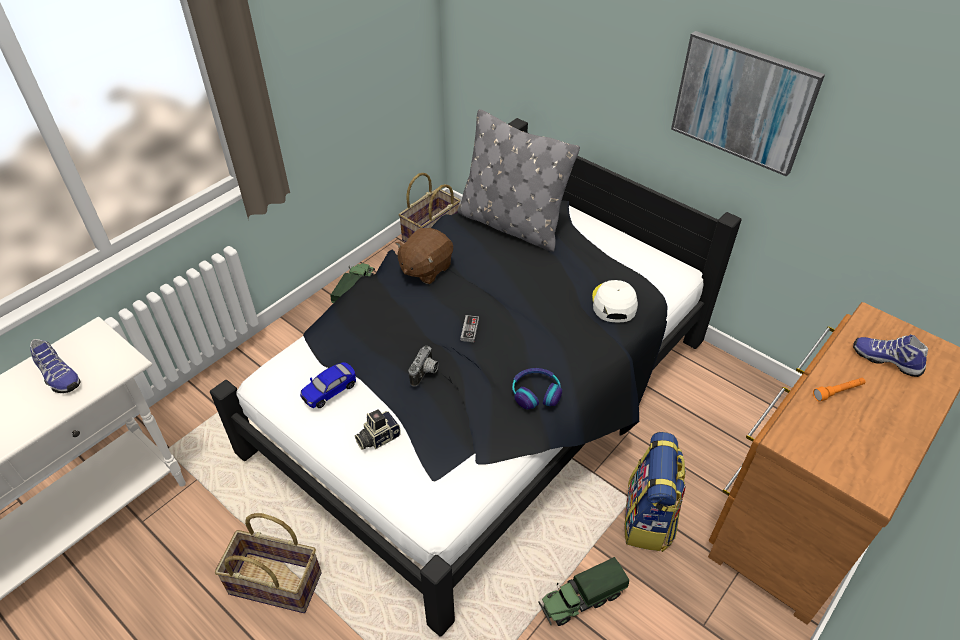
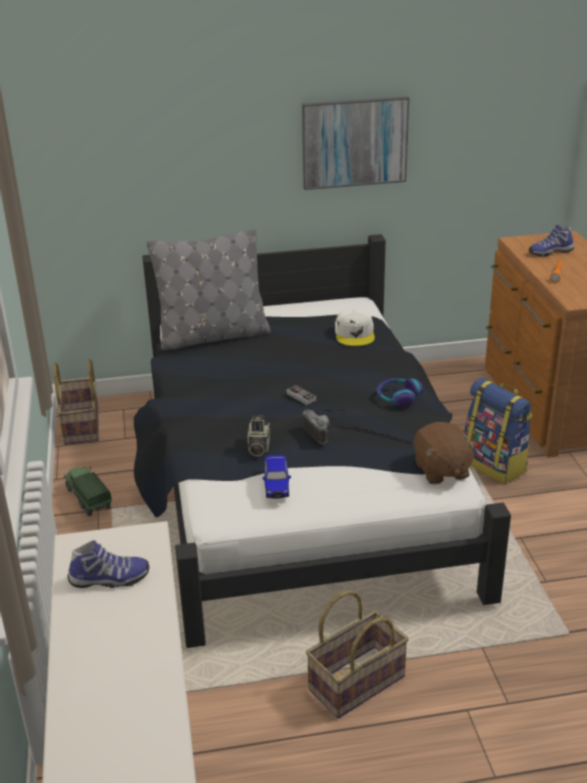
camera: 50 degrees left, 15 degrees down
(377, 437) = (353, 482): camera -> camera (257, 447)
(425, 269) = (204, 389): brown plush toy -> brown plush toy (441, 470)
(581, 600) = (529, 526): toy truck -> none
(613, 303) = (355, 334): white cap -> white cap turned 135 degrees counterclockwise

